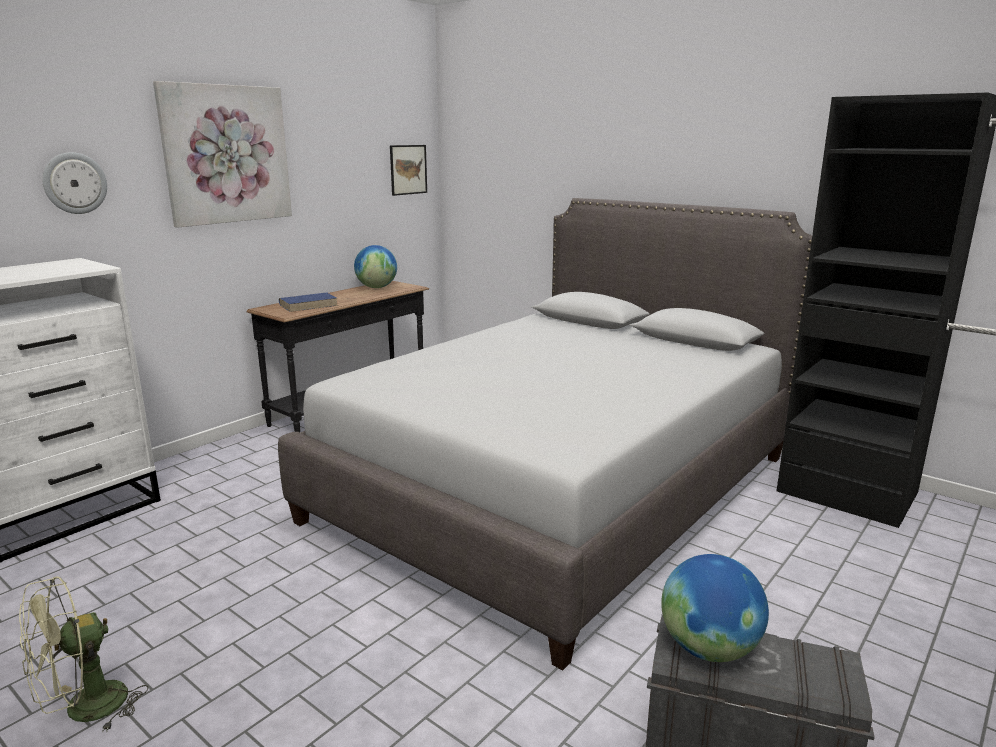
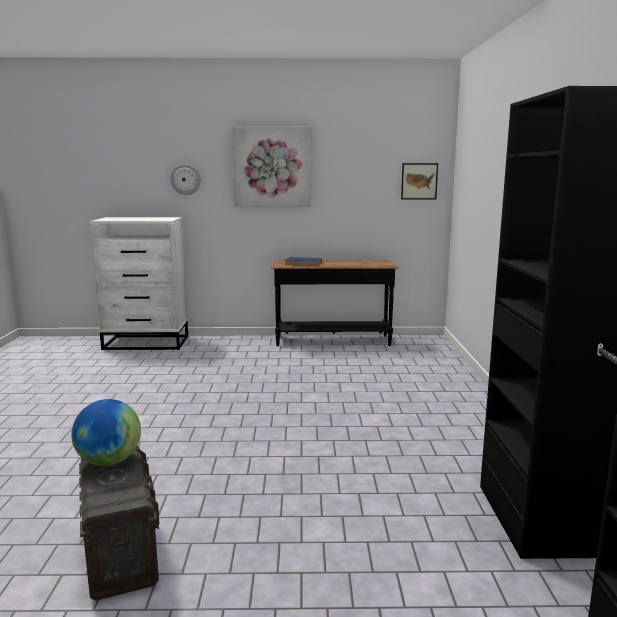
camera: 50 degrees right, 5 degrees down
(84, 711) = (31, 399): green fan -> none
(377, 287) = (368, 262): globe -> none
(560, 487) = (340, 416): grey bed -> none

